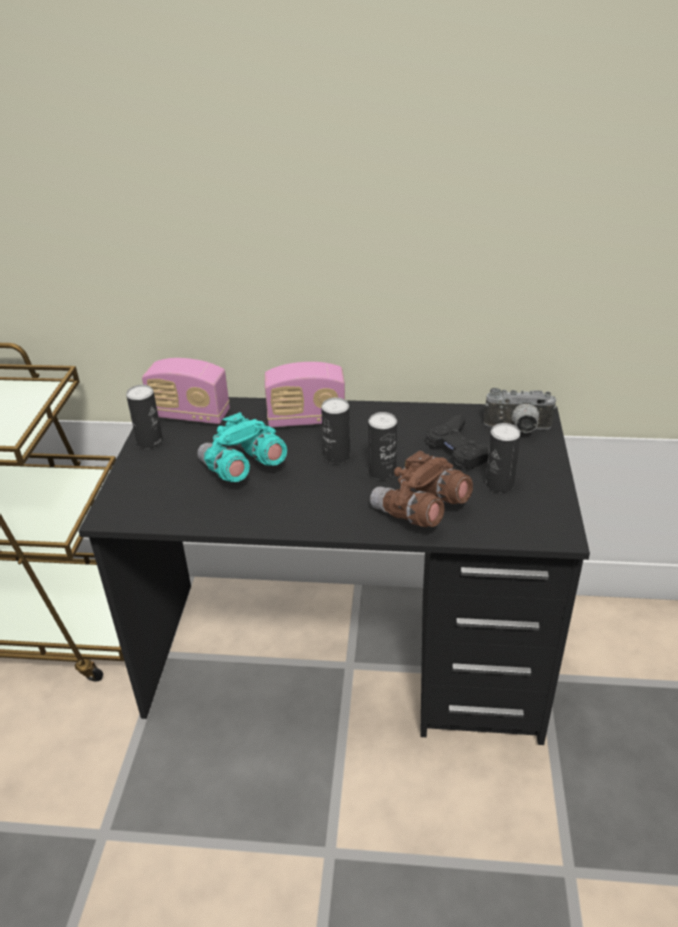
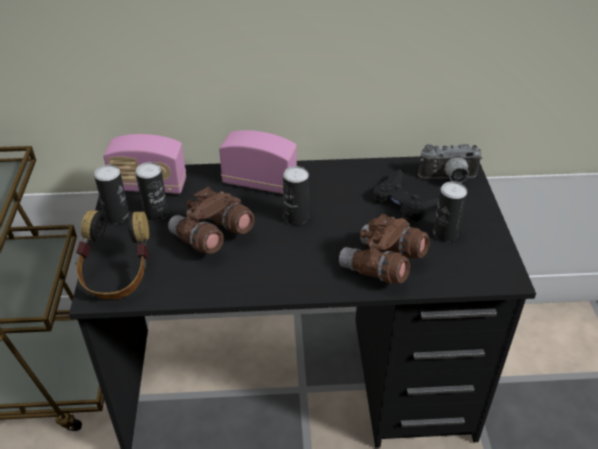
camera: 10 degrees left, 5 degrees up
(136, 499) = (117, 276): none -> headphones
(242, 469) = (211, 237): turquoise binoculars -> brown binoculars
(306, 419) = (259, 183): radio -> radio turned 150 degrees counterclockwise
(382, 472) = (340, 230): can -> can (156, 213)

